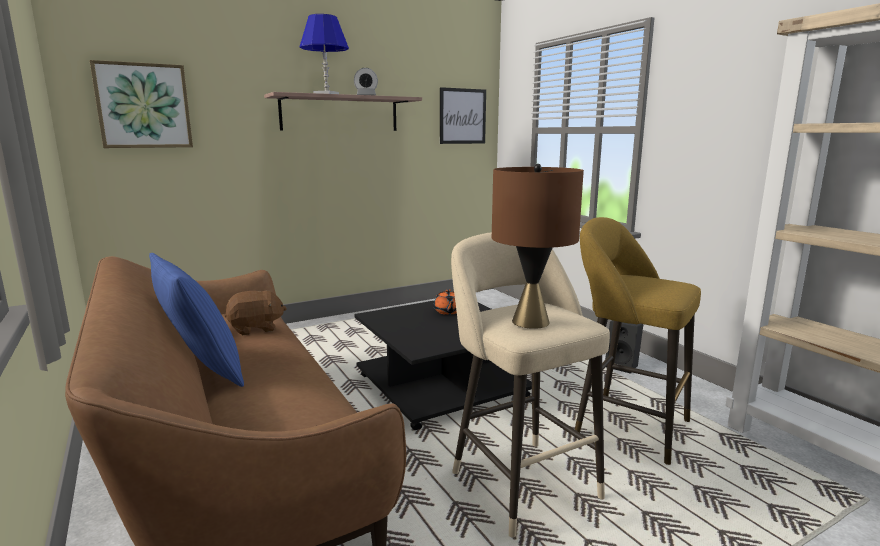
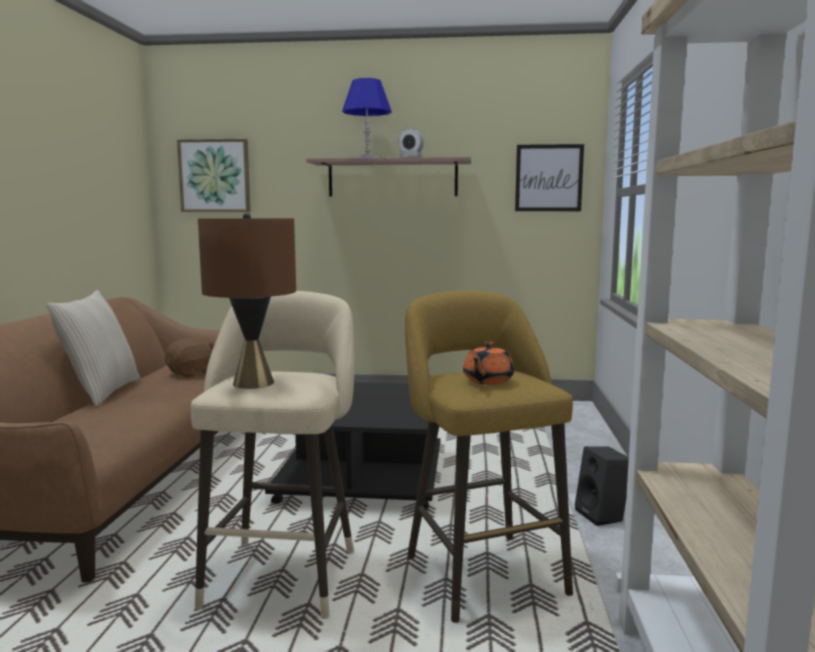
camera: 35 degrees right, 5 degrees down
(201, 371) = (101, 392): blue pillow -> beige pillow
(256, 328) = (193, 373): brown plush toy -> brown plush toy turned 60 degrees counterclockwise
(448, 312) = (387, 395): orange teapot -> orange teapot (487, 381)

